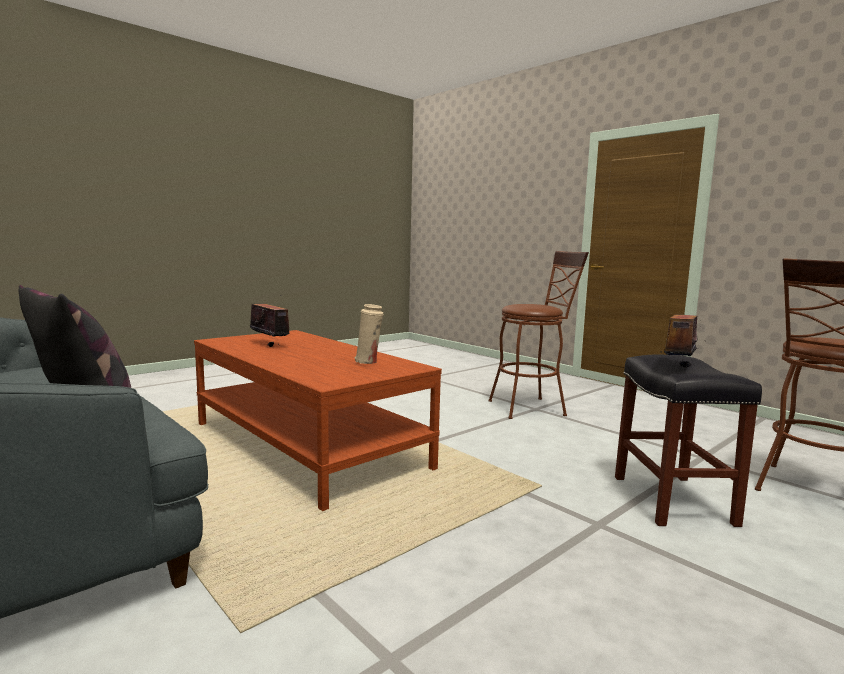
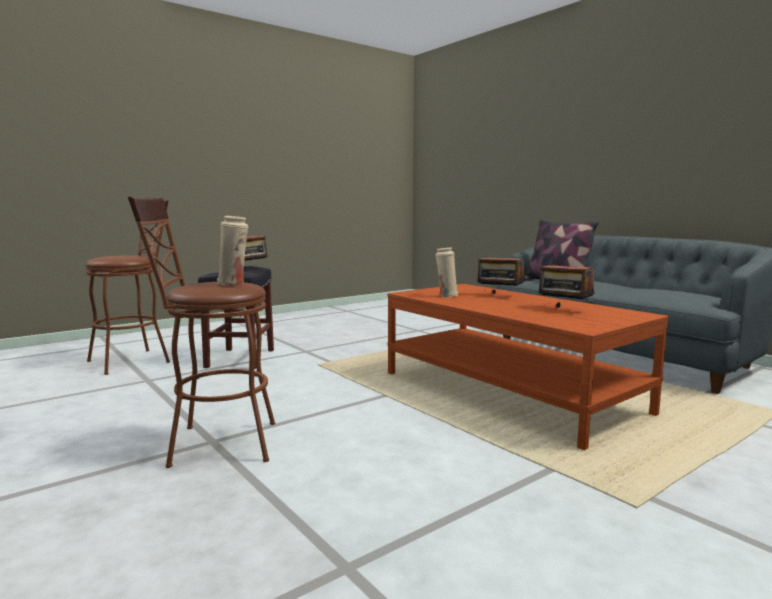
camera: 175 degrees left, 0 degrees up
(303, 362) = (499, 295): none -> radio
(521, 304) = (234, 284): none -> beige vase

